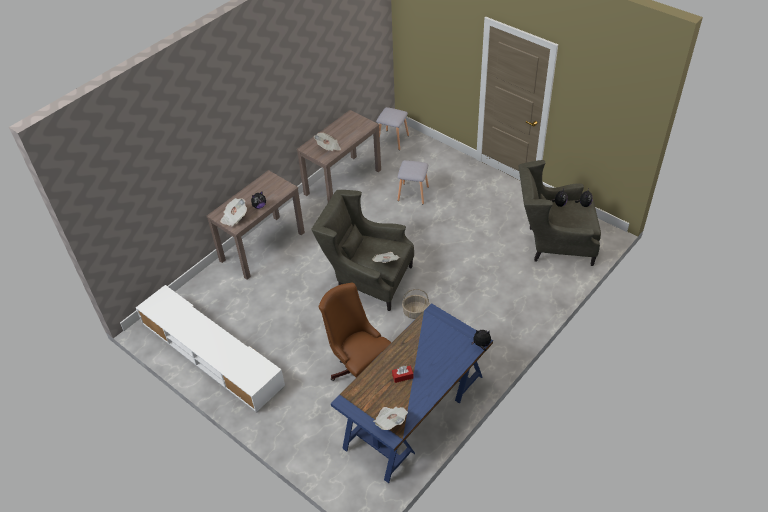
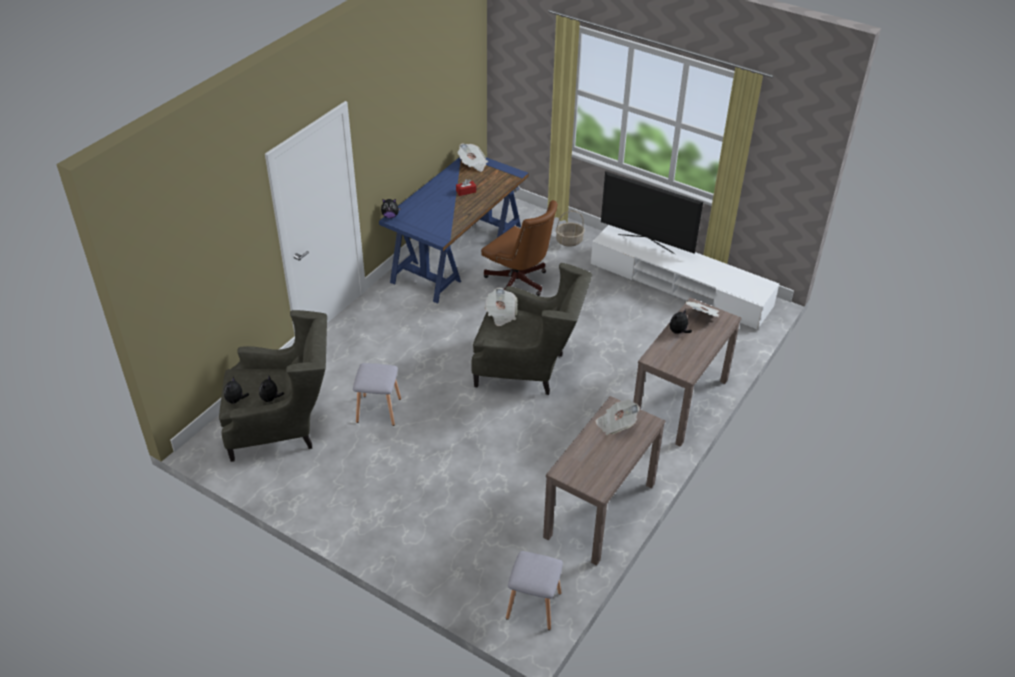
camera: 170 degrees right, 5 degrees down
(230, 362) = (646, 243): none -> television
(413, 193) = (483, 495): grey stool -> grey stool (378, 410)
(415, 312) = (465, 336): basket -> basket (569, 241)

